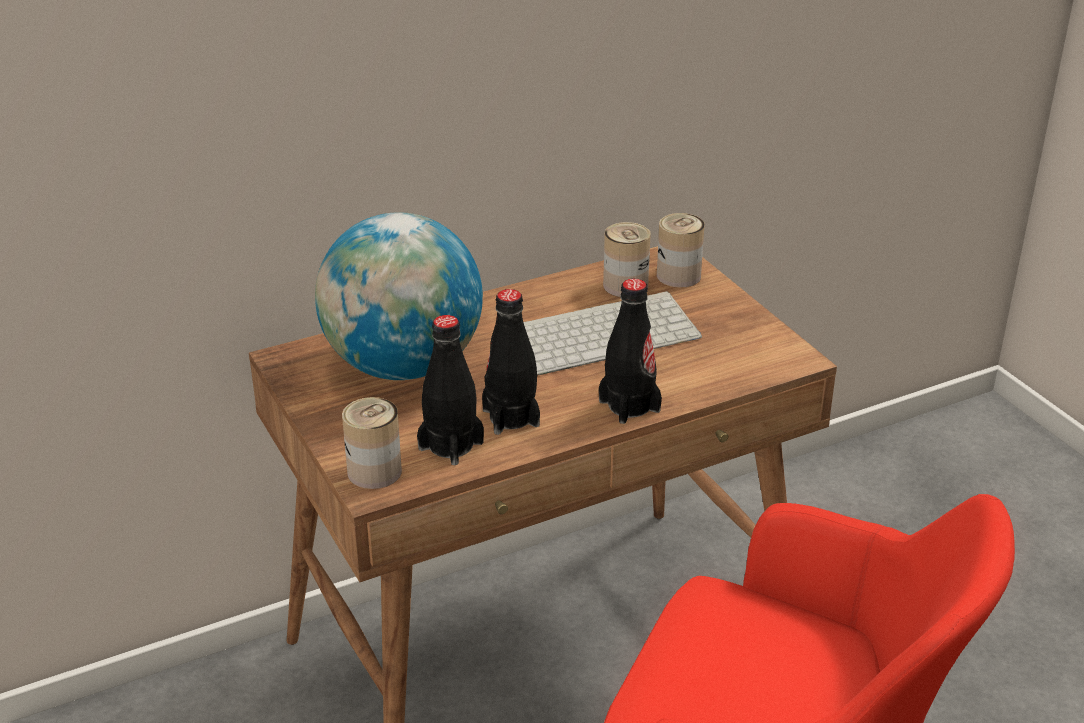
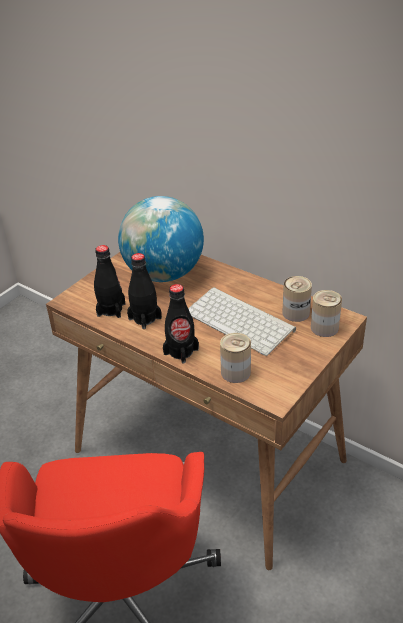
camera: 65 degrees right, 5 degrees up
(374, 472) = (79, 297): can -> can (235, 372)

